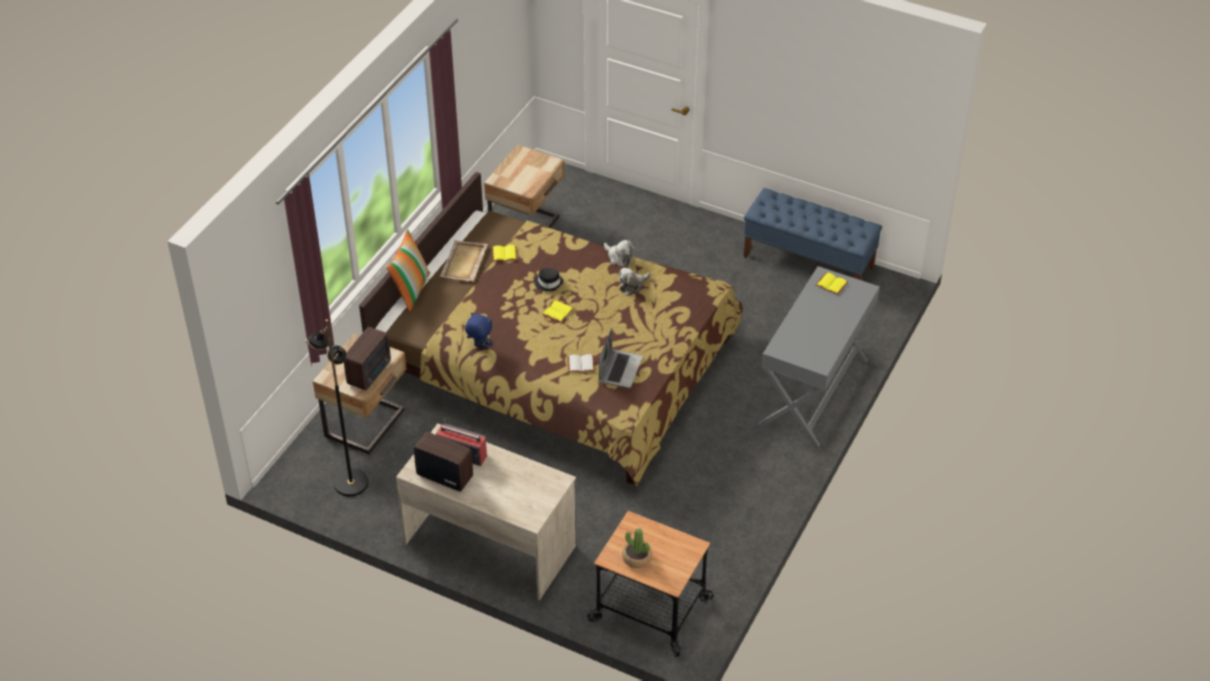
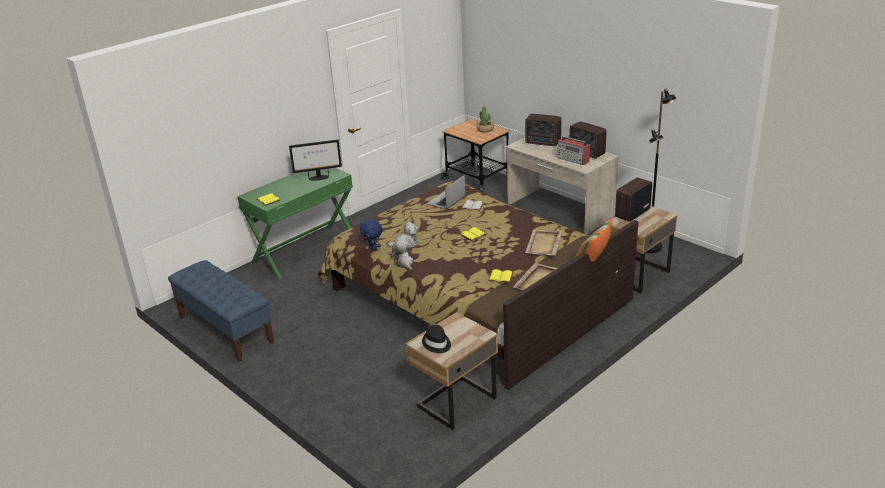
camera: 160 degrees left, 15 degrees down
(470, 310) = (543, 244): none -> beige tray
(479, 347) = (543, 224): blue plush toy -> blue plush toy (373, 249)
(518, 495) = (543, 143): none -> radio
(548, 283) = (472, 253): black hat -> black hat (436, 344)
(801, 338) = (318, 178): none -> monitor
(814, 392) = (304, 251): grey desk -> green desk

